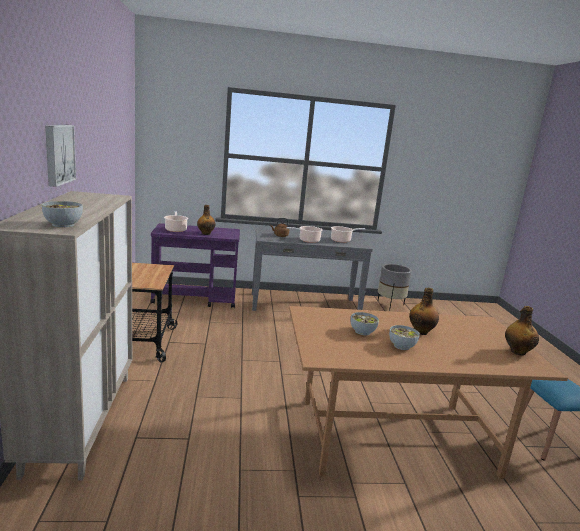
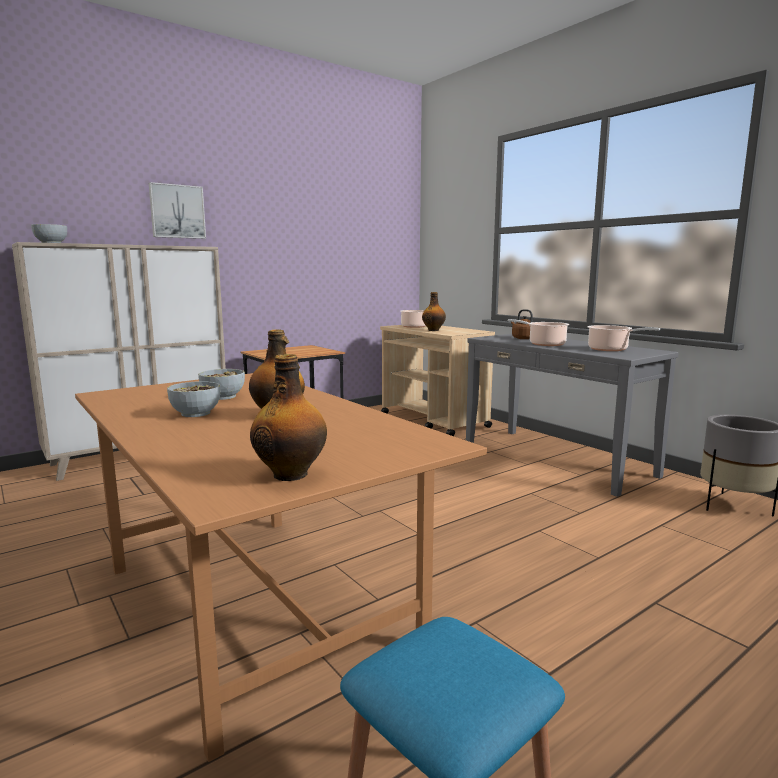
camera: 60 degrees right, 5 degrees down
(195, 298) = (434, 420): purple cart -> beige cart

